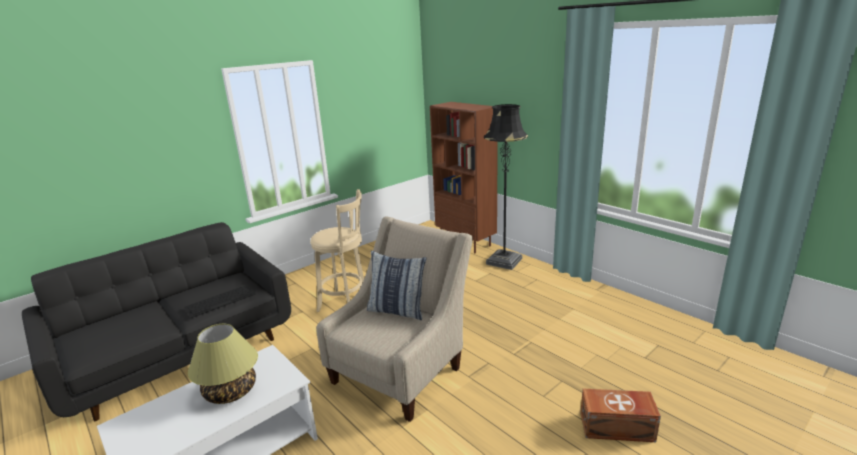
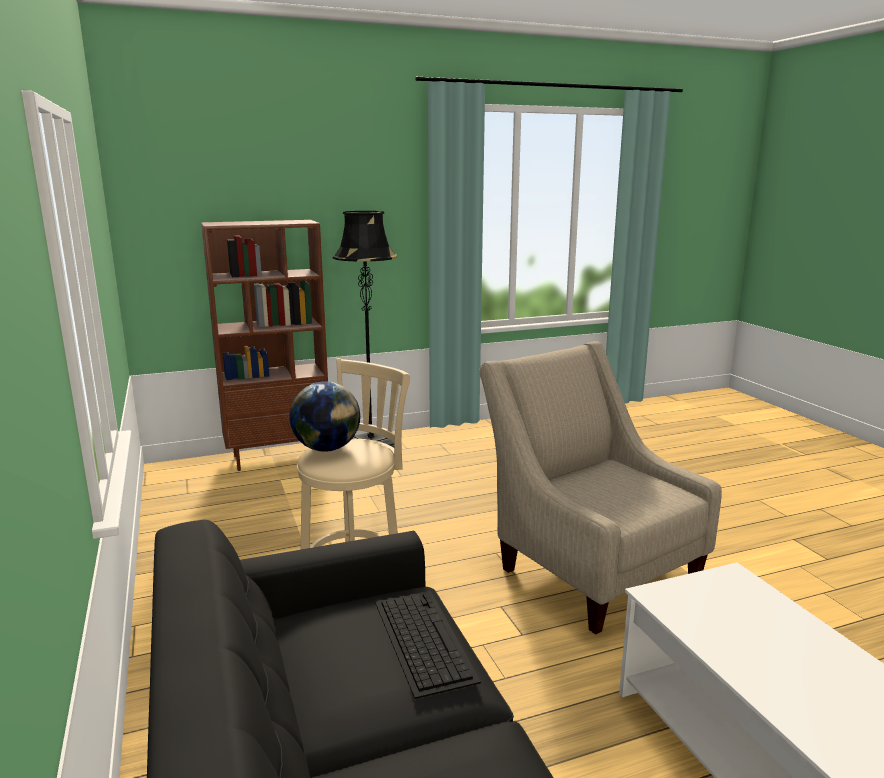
camera: 70 degrees left, 5 degrees down
(230, 392) = (763, 635): table lamp -> none
(335, 229) = (326, 448): none -> globe
(397, 310) = (584, 478): pillow -> none
(618, 428) = (726, 478): brown storage box -> none

